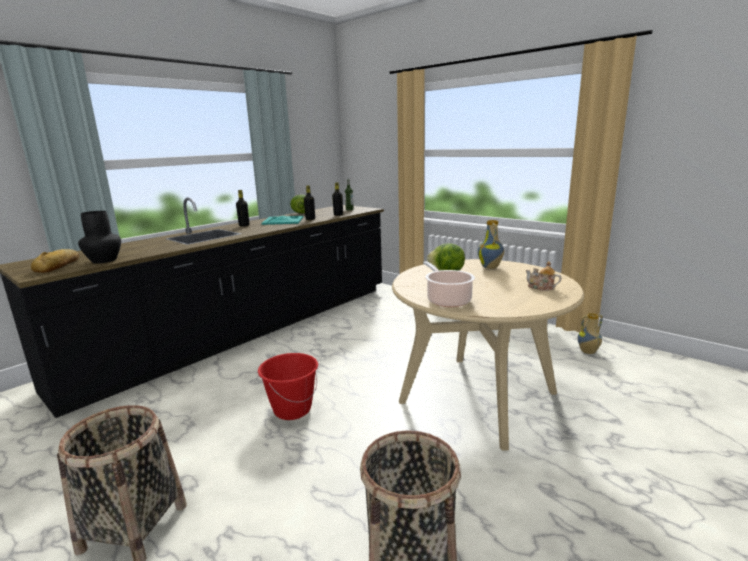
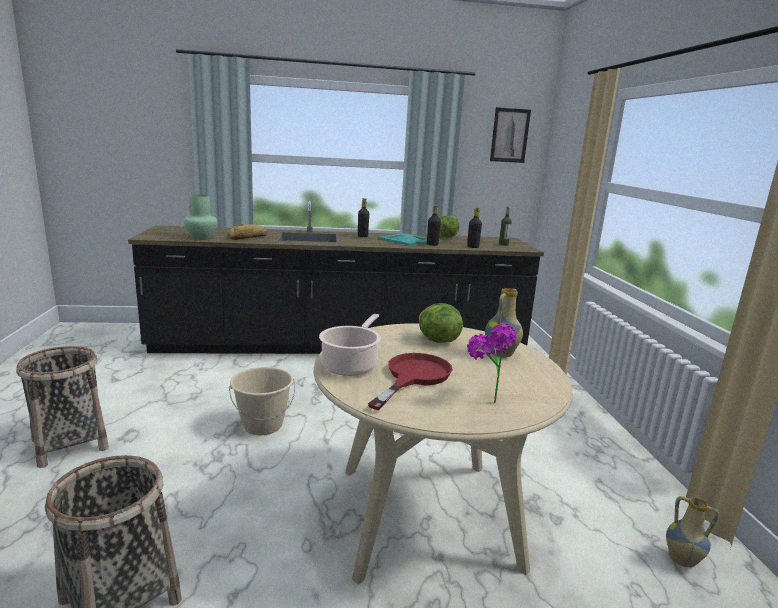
camera: 40 degrees right, 0 degrees up
(59, 265) = (174, 234): bread -> bread (249, 237)
(105, 260) = (202, 238): black vase -> green vase
(292, 409) = (263, 425): red bucket -> beige bucket
(318, 124) = (509, 135): none -> picture
(489, 292) = (413, 377): none -> red frying pan
(541, 287) = (484, 399): teapot -> potted plant

